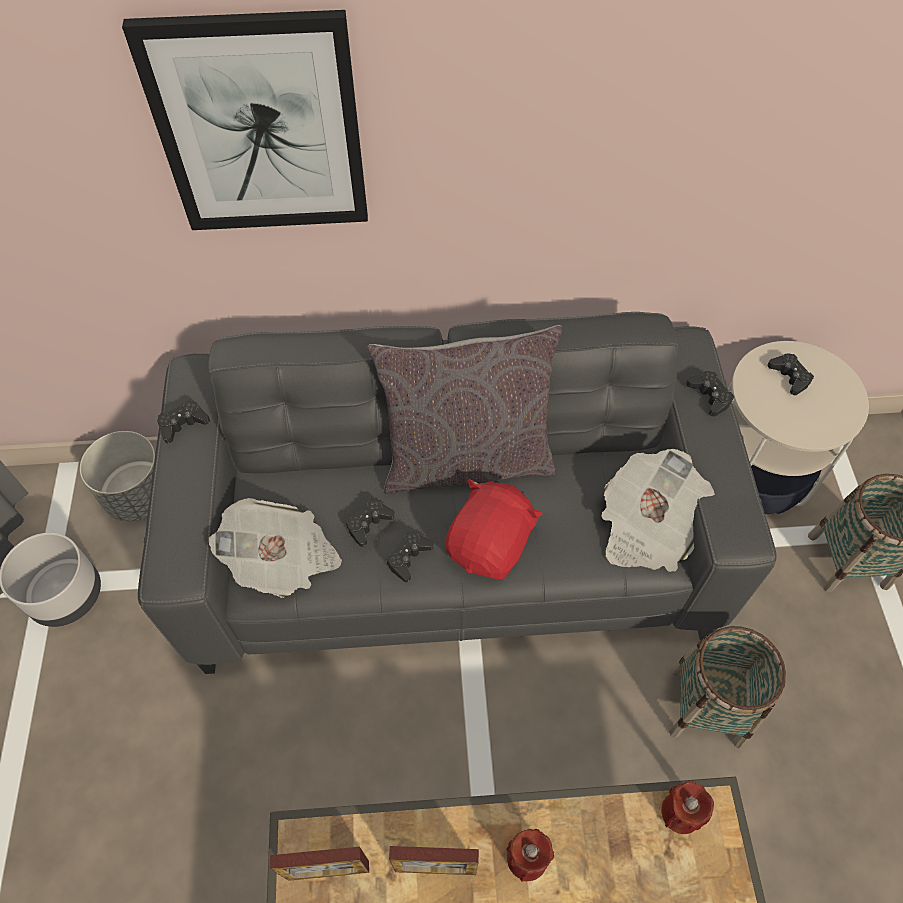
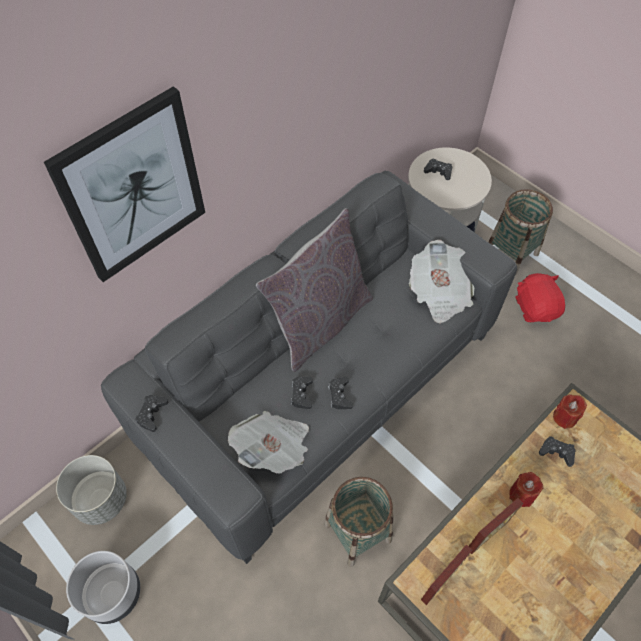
camera: 40 degrees left, 0 degrees up
(491, 544) = (374, 357): red plush toy -> red plush toy (535, 308)
(706, 706) = (510, 371): basket -> basket (357, 532)
(709, 396) = (420, 204): black game controller -> black game controller (556, 452)

